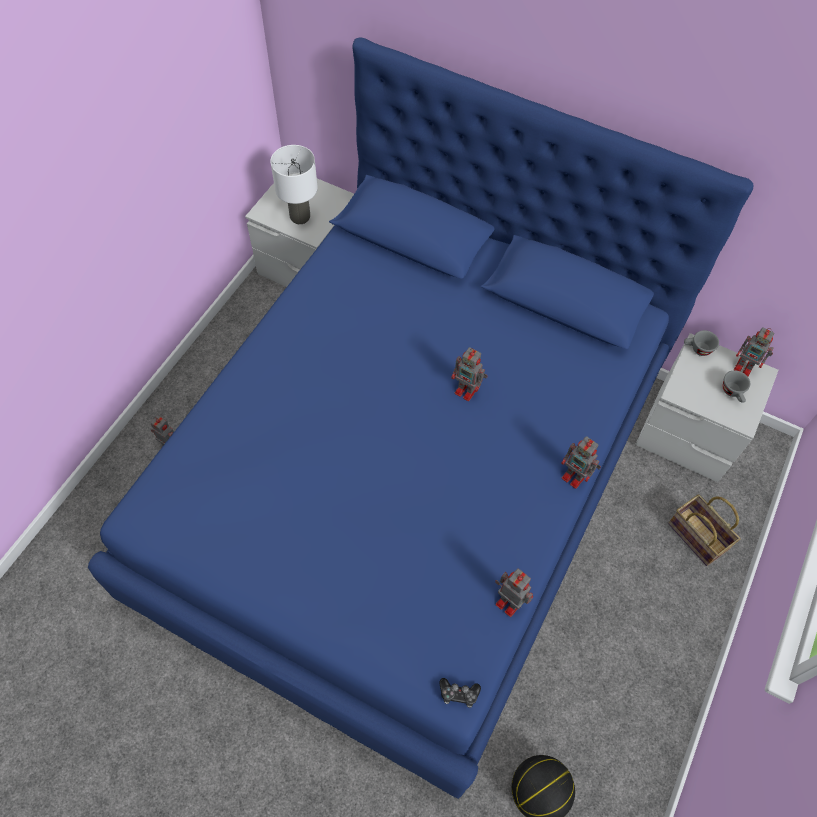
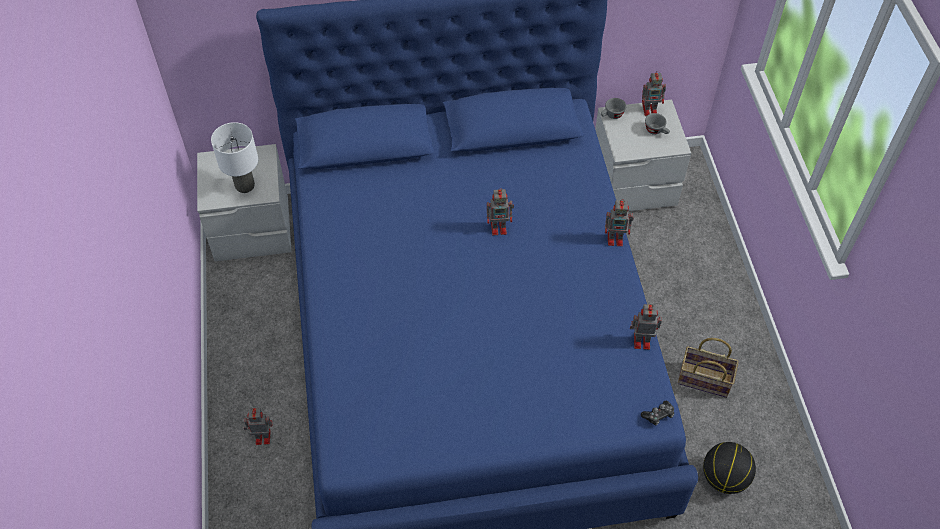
camera: 35 degrees left, 5 degrees down
(695, 536) = (690, 250): basket -> basket (702, 380)

